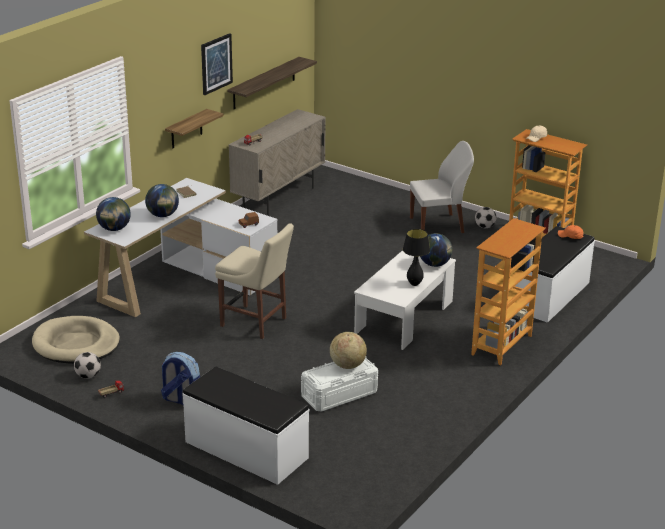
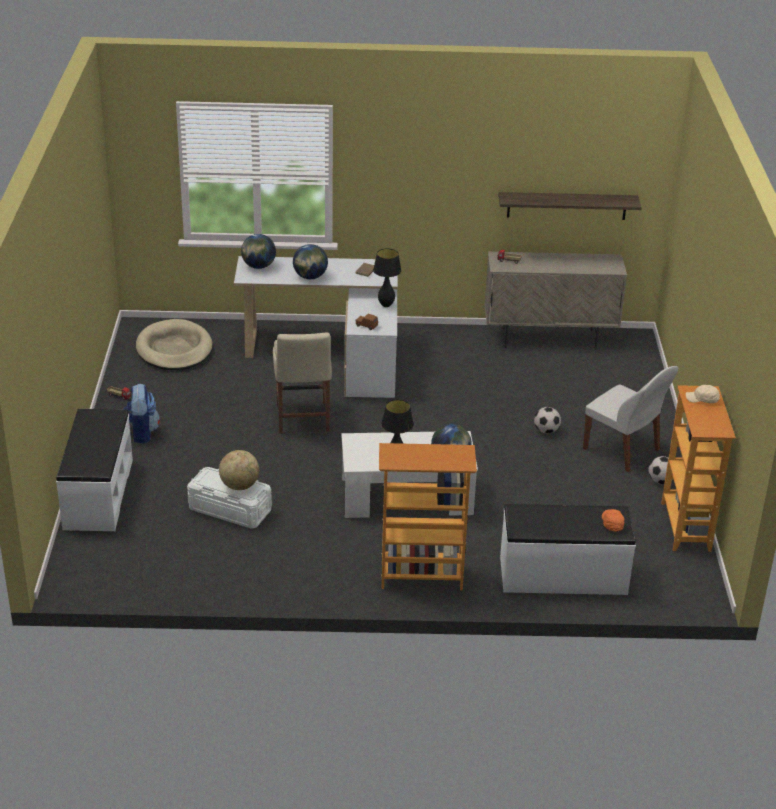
camera: 55 degrees right, 5 degrees up
(88, 376) = (134, 375): football -> football (546, 431)
(186, 129) = (424, 212): shelf -> none
(216, 63) = (482, 158): picture -> none
(229, 208) = (386, 305): none -> black table lamp

